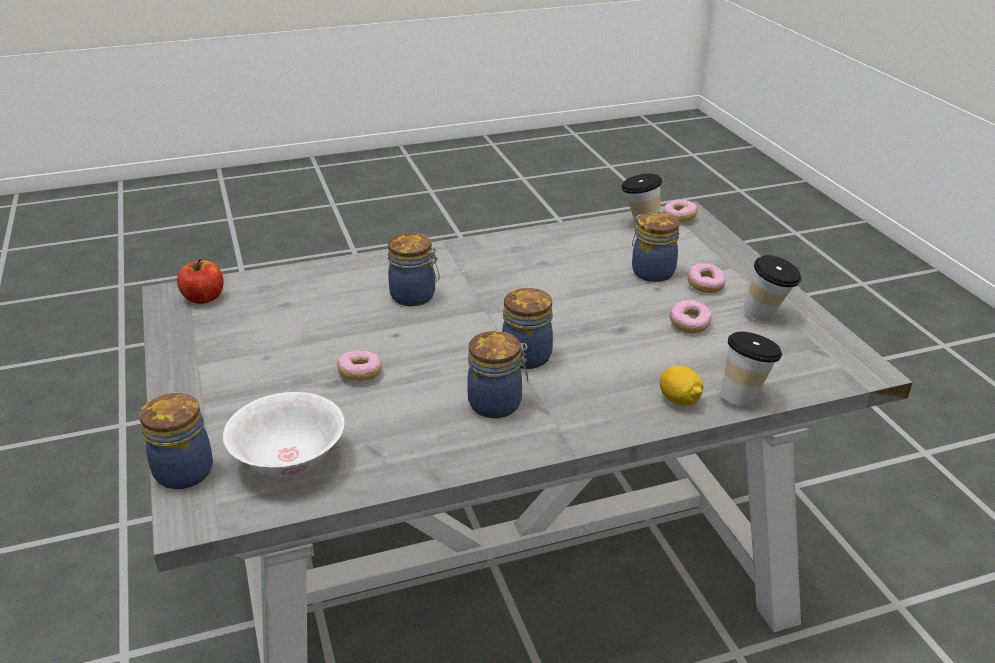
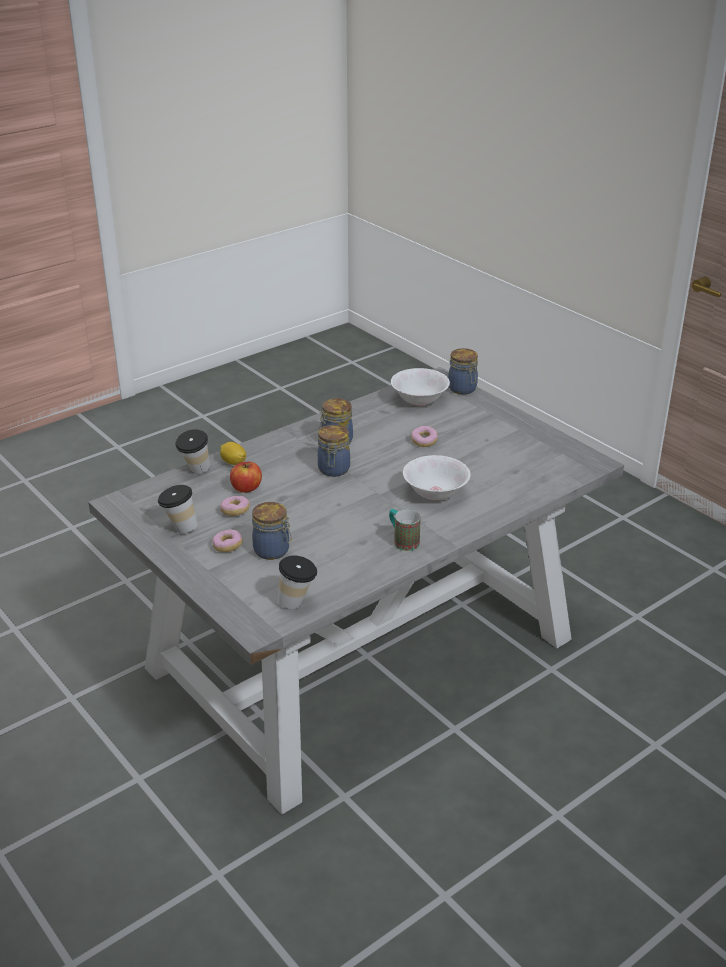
camera: 160 degrees right, 0 degrees up
(203, 298) = (571, 464): apple -> apple (246, 488)
(415, 296) = (435, 494): jar -> white bowl
(496, 256) = (402, 541): none -> mug
(679, 218) = (262, 621): donut -> none

